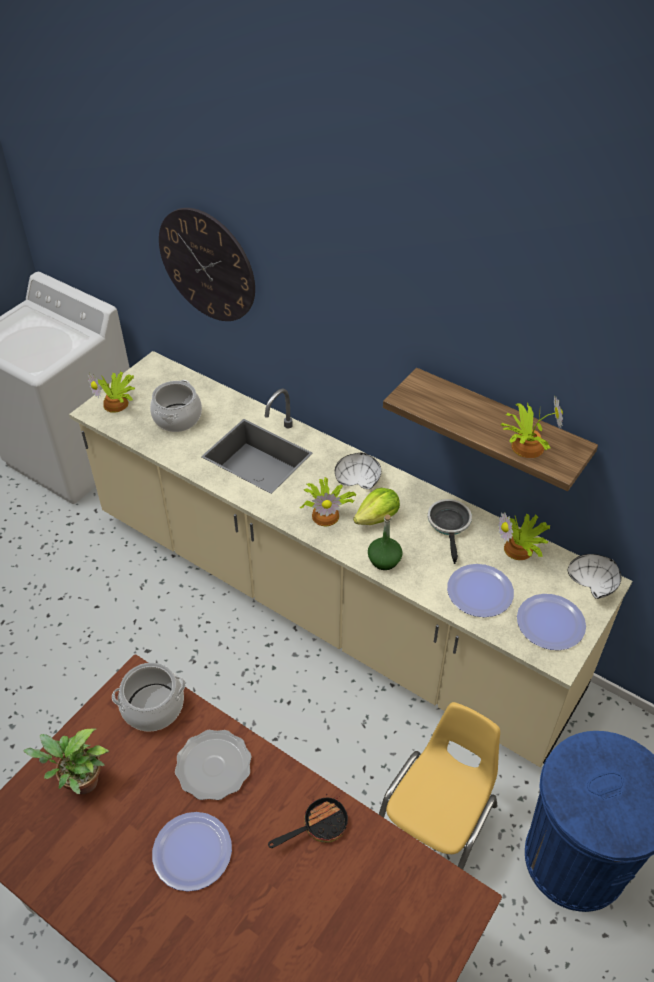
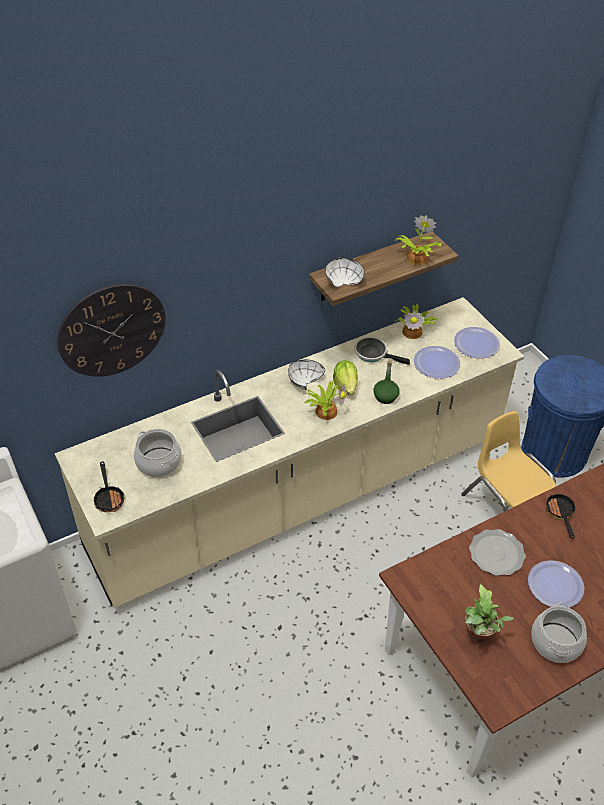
camera: 65 degrees left, 0 degrees up
(117, 404) = (109, 497): potted plant -> frying pan
(153, 707) = (433, 574): cooking pot -> cooking pot (556, 642)
(593, 584) = (457, 313): white bowl -> white bowl (342, 281)

